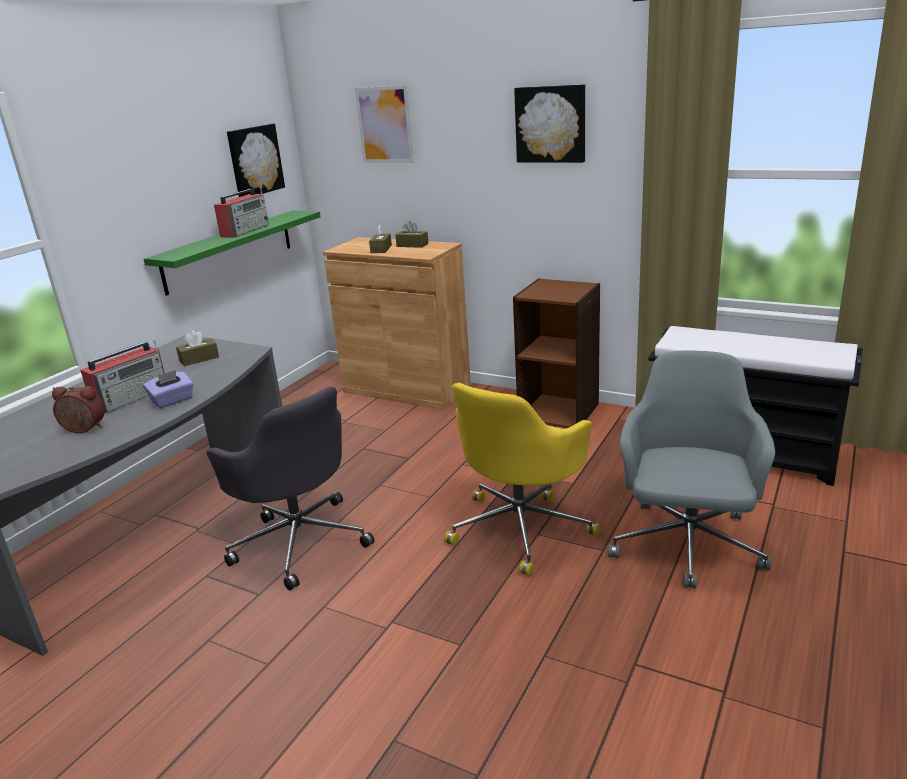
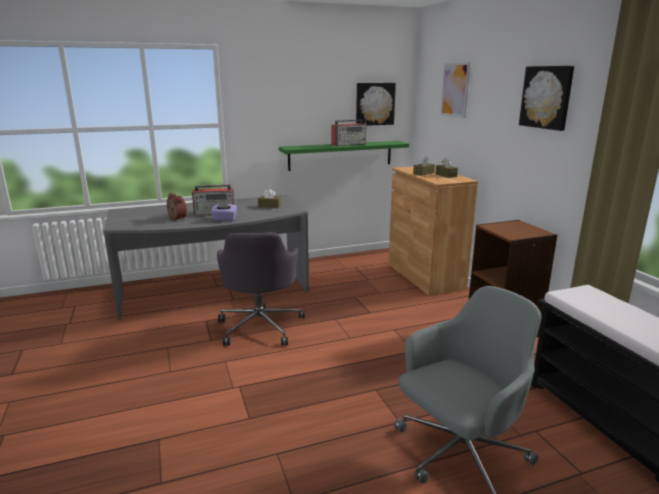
camera: 40 degrees right, 5 degrees down
(521, 528) = (372, 381): yellow office chair -> none

